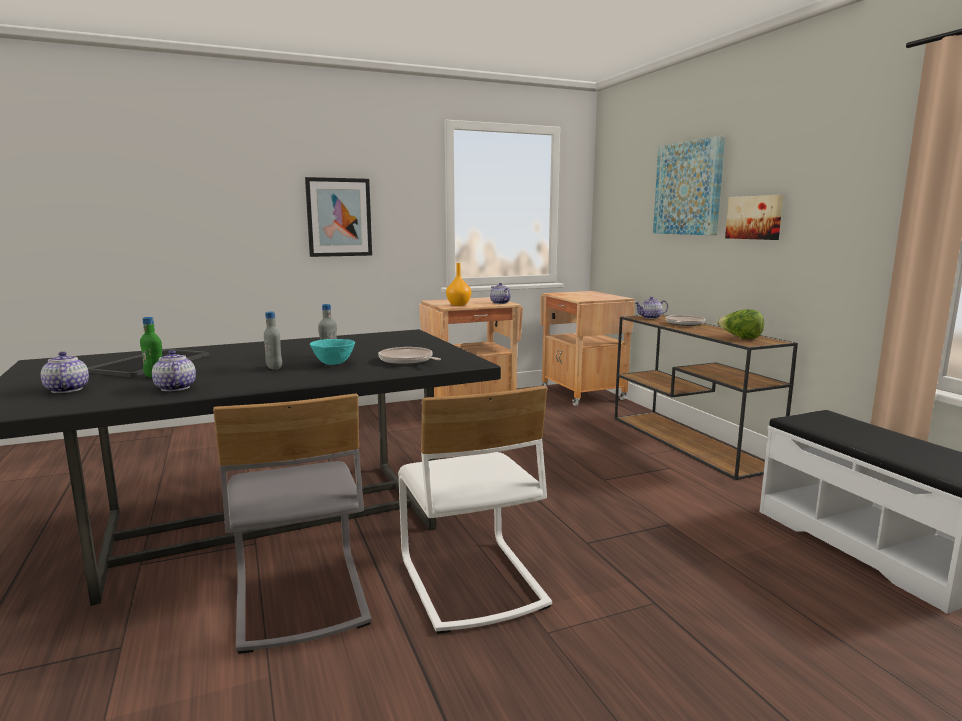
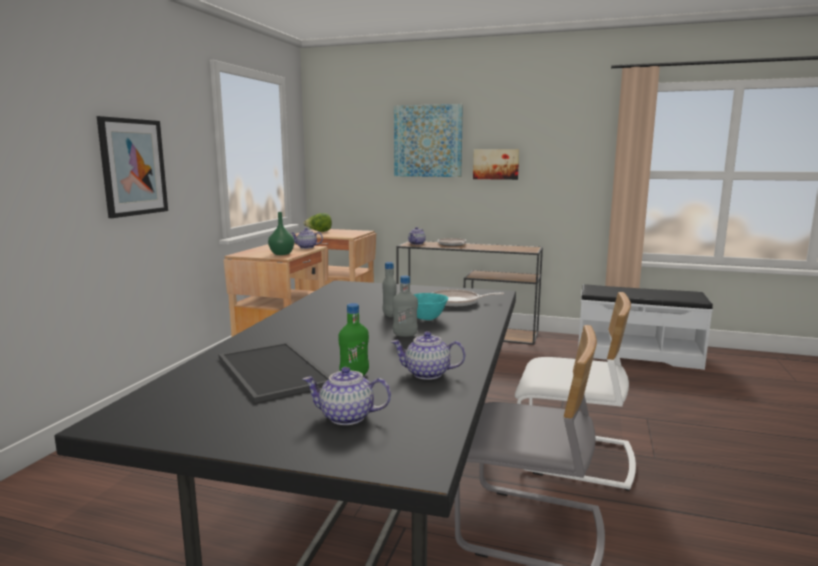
camera: 50 degrees left, 0 degrees up
(459, 304) = (282, 254): orange vase -> green vase
(740, 338) = (513, 248): lettuce -> lettuce (319, 231)

